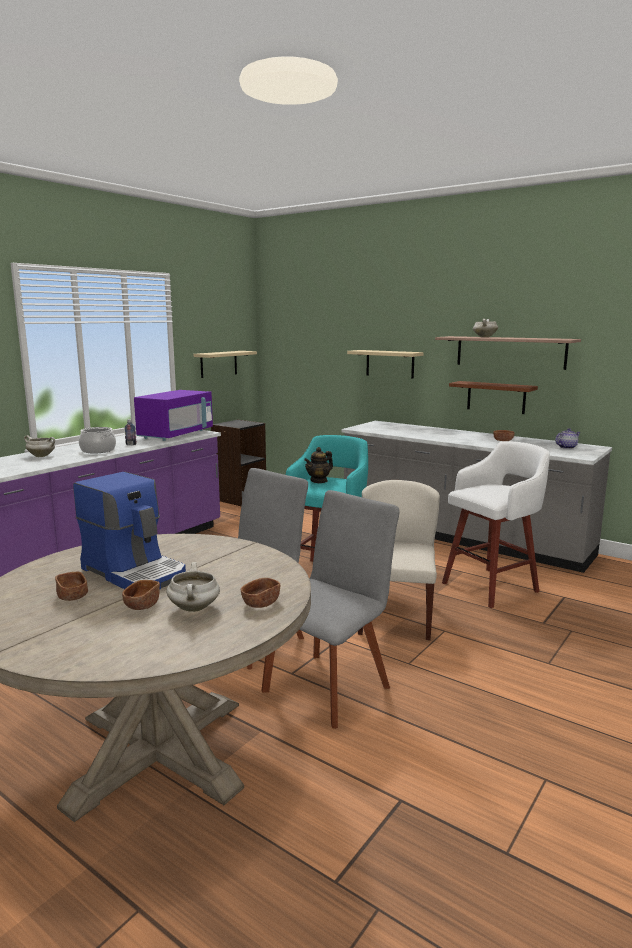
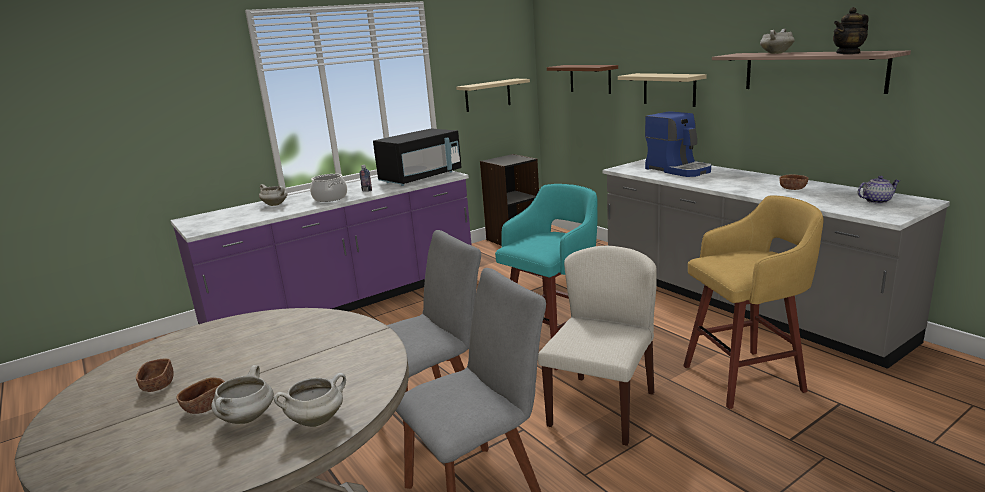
camera: 20 degrees right, 5 degrees up
(135, 572) = (239, 359): coffee machine -> coffee machine (678, 169)
(176, 435) = (421, 178): purple microwave -> black microwave
(261, 603) = (317, 420): brown bowl -> white cooking pot
(319, 481) = (539, 238): teapot -> teapot (848, 53)
(492, 587) = (746, 378): white stool -> yellow stool
(496, 397) = (793, 130): brown shelf -> brown shelf (590, 78)

